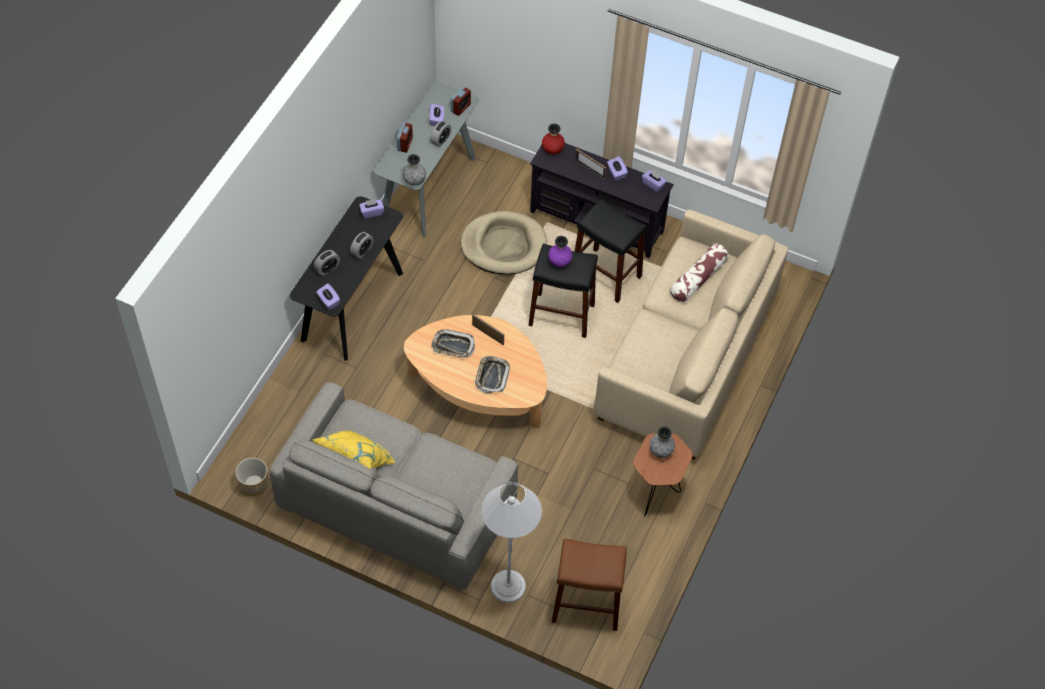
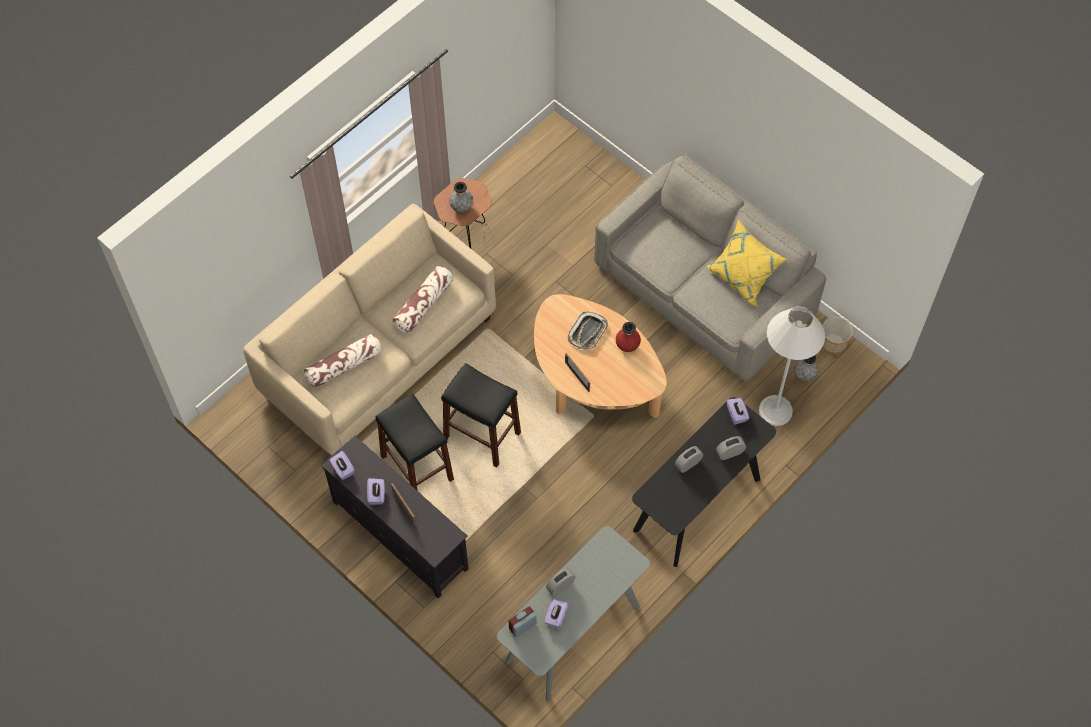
camera: 160 degrees left, 5 degrees up
(372, 212) = (665, 509): purple tissue box -> none
(405, 144) = (604, 591): alarm clock -> none
(414, 181) = (607, 537): grey vase -> grey vase (804, 375)
(453, 346) = (616, 374): tray -> none
(503, 245) = (513, 534): beige dog bed -> none
(508, 586) = (626, 196): white floor lamp -> white floor lamp (775, 410)
(552, 150) = (435, 545): red vase -> red vase (627, 346)
(559, 262) = (484, 395): purple vase -> none
(586, 604) = (564, 166): brown stool -> none
(653, 349) = (424, 304): none -> pillow

